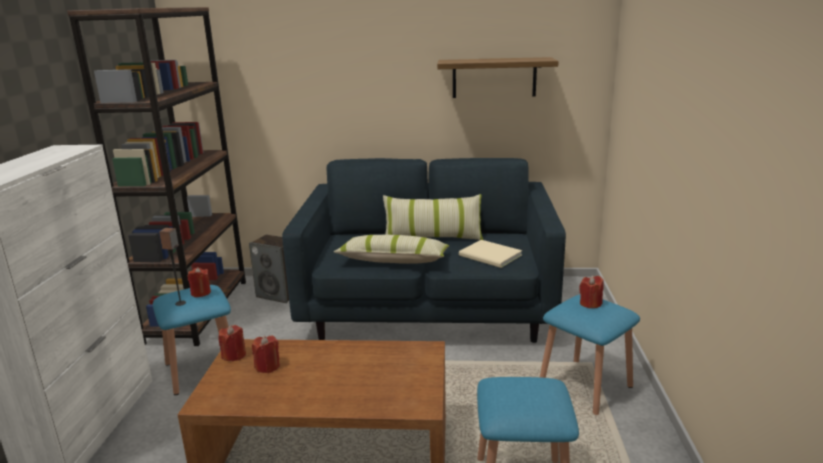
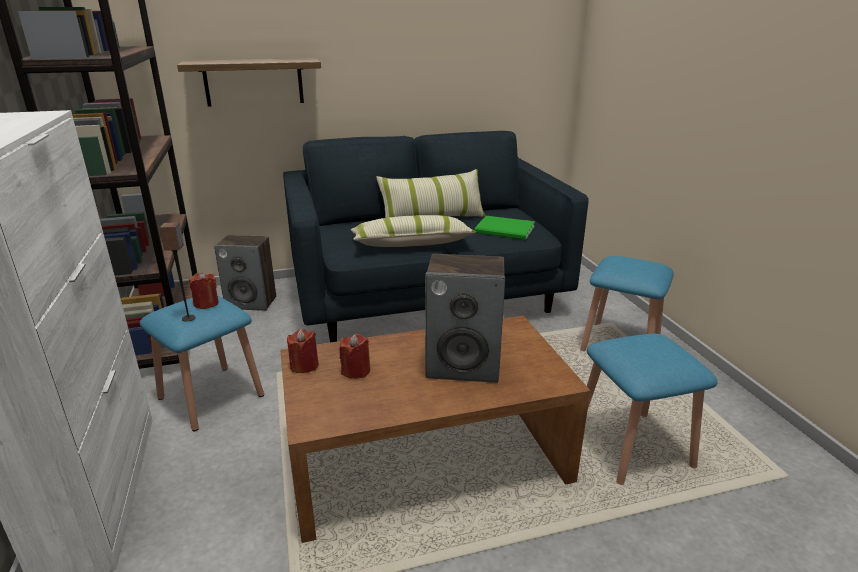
camera: 20 degrees left, 5 degrees up
(353, 377) = (464, 366): none -> speaker
(490, 256) = (506, 230): beige book -> green book
(494, 78) = (472, 45): shelf -> shelf (254, 82)
(590, 303) = (630, 262): red candle -> none

